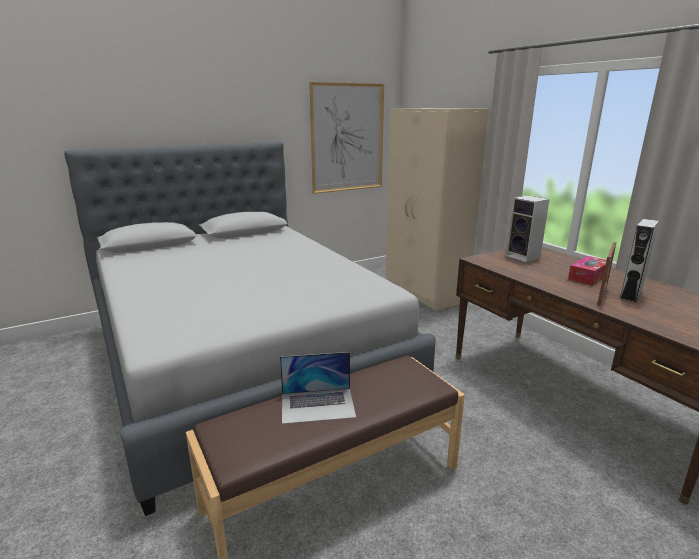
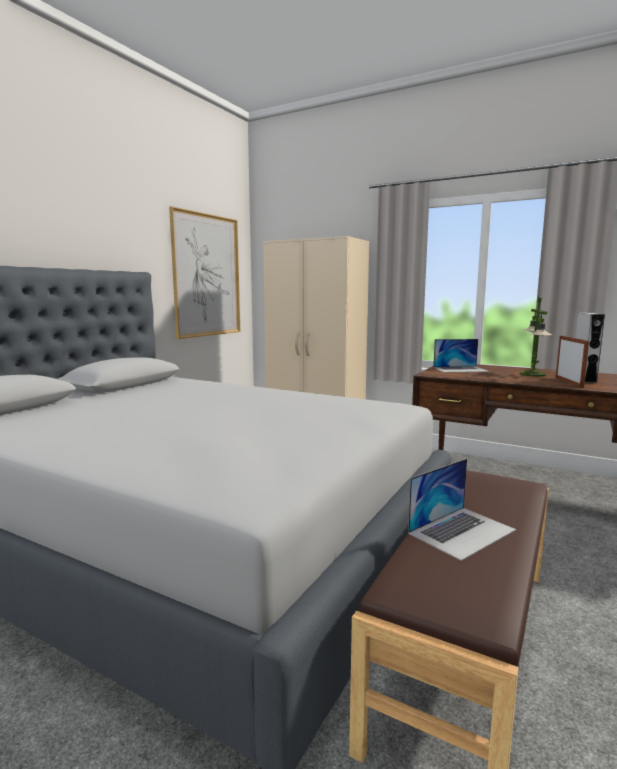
camera: 30 degrees left, 10 degrees down
(524, 257) = (460, 369): speaker -> laptop
(588, 277) = (532, 374): tissue box -> table lamp

